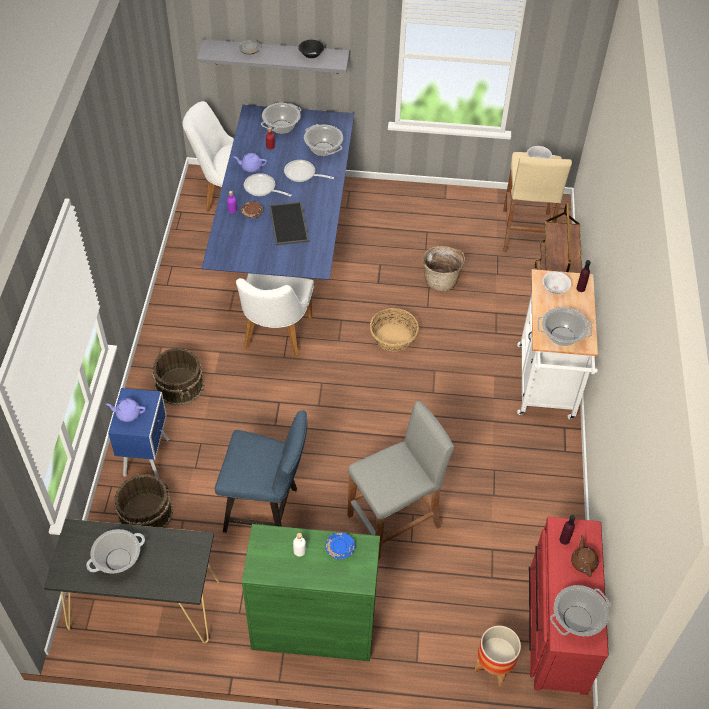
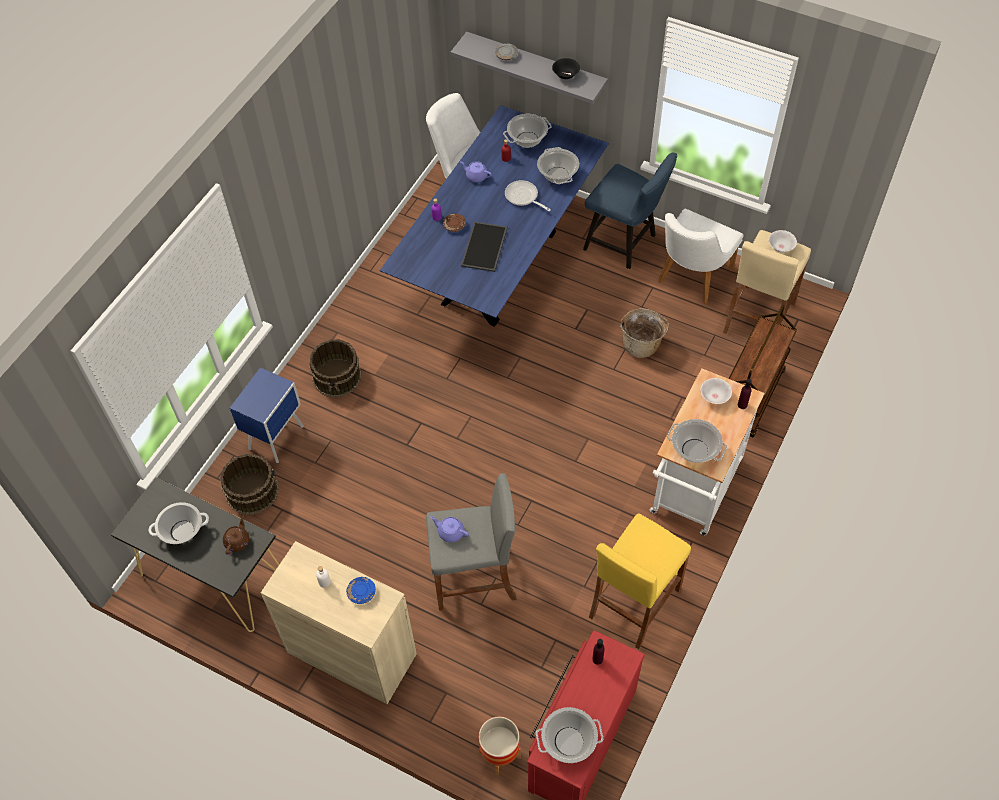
camera: 25 degrees right, 5 degrees up
(128, 414) = (254, 395): purple teapot -> purple teapot (450, 532)
(262, 188) = (476, 202): frying pan -> none
(267, 510) = (361, 525): blue chair -> blue chair (624, 244)
(275, 337) = (447, 355): white chair -> white chair (690, 279)
(313, 627) = (351, 653): green cabinet -> beige cabinet
(393, 337) = (563, 391): basket -> none
(543, 495) = (634, 603): none -> yellow stool
(583, 562) = (604, 688): brown teapot -> brown teapot (237, 541)

